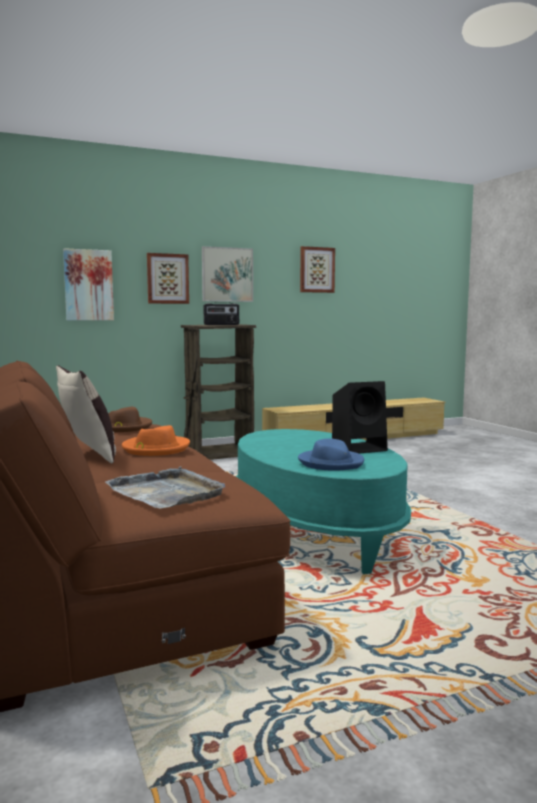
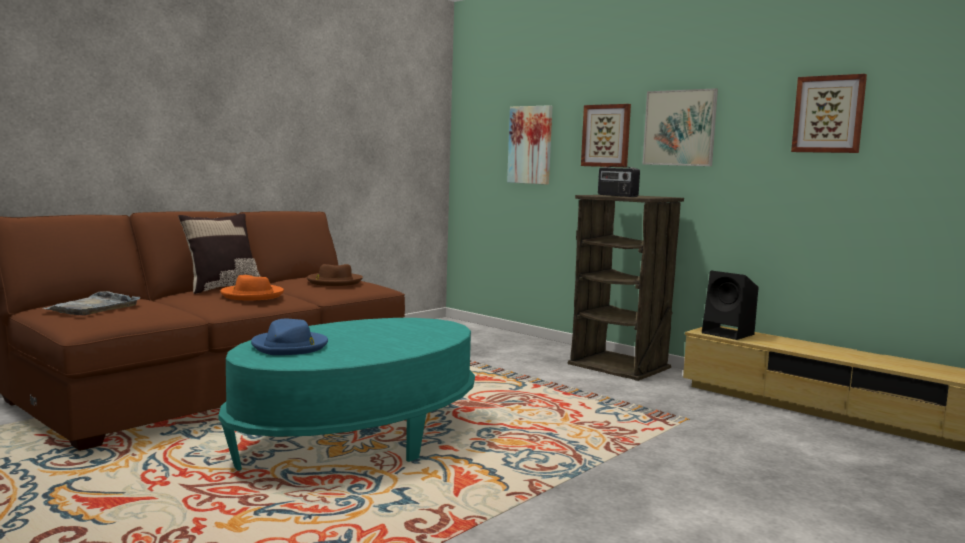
camera: 65 degrees right, 0 degrees up
(360, 448) = (378, 351): black speaker -> black speaker (729, 334)

